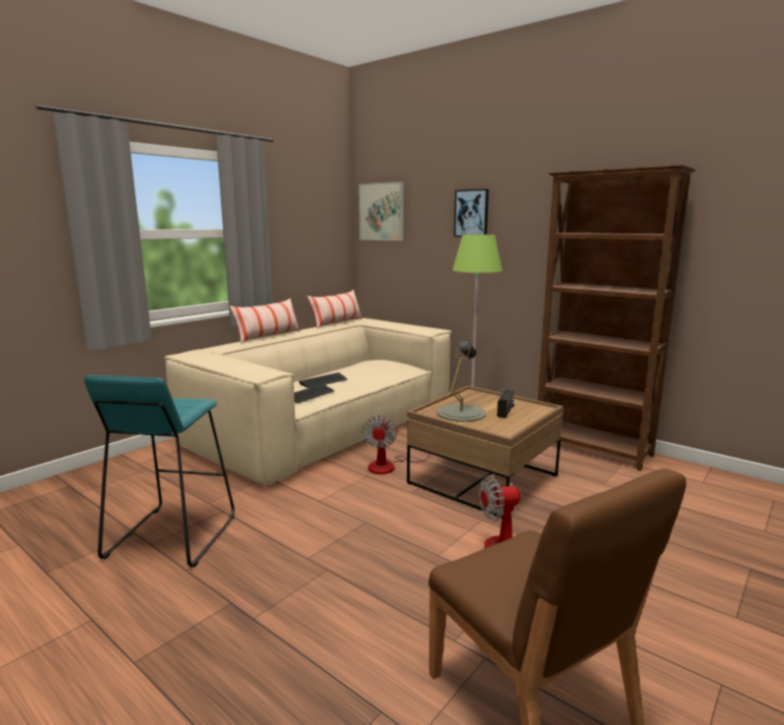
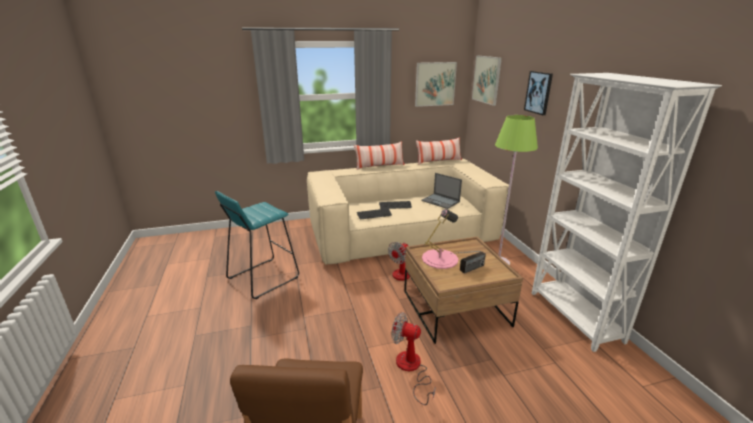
camera: 35 degrees right, 10 degrees up
(315, 220) = (435, 84): none -> picture
(373, 367) = (441, 201): none -> laptop
(461, 413) = (440, 259): grey table lamp -> pink table lamp
(593, 450) = (574, 317): brown bookcase -> white bookcase

